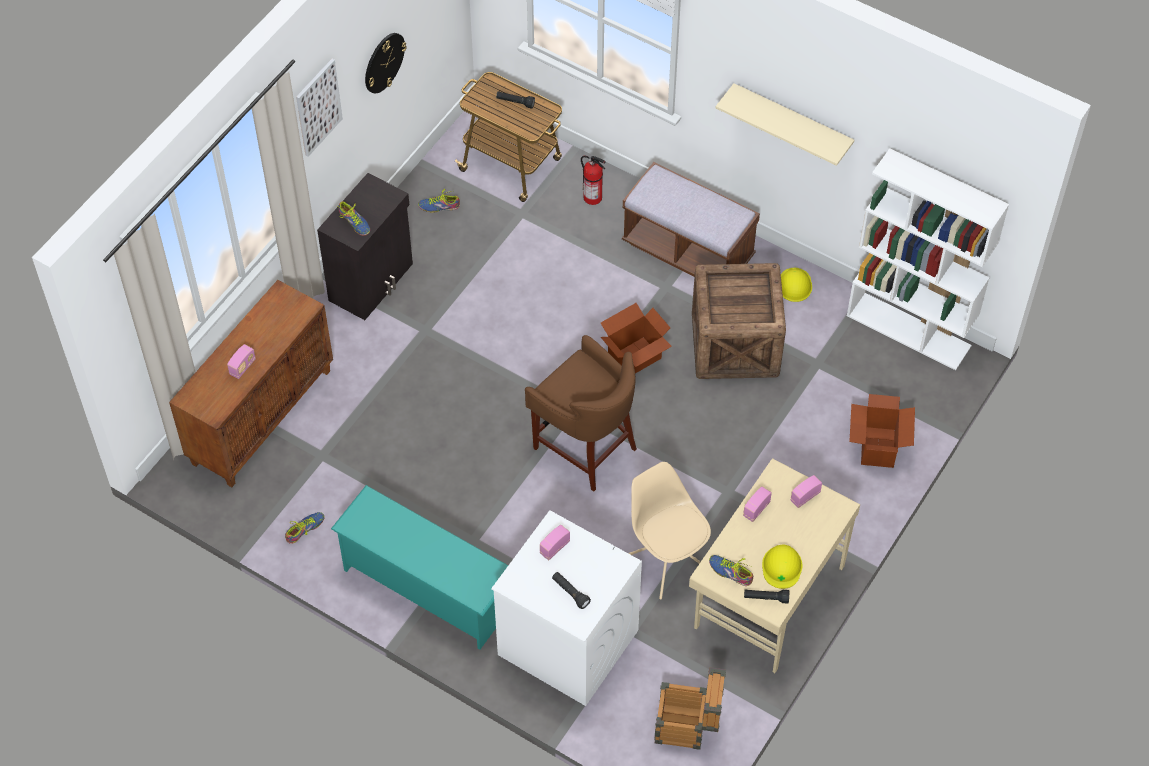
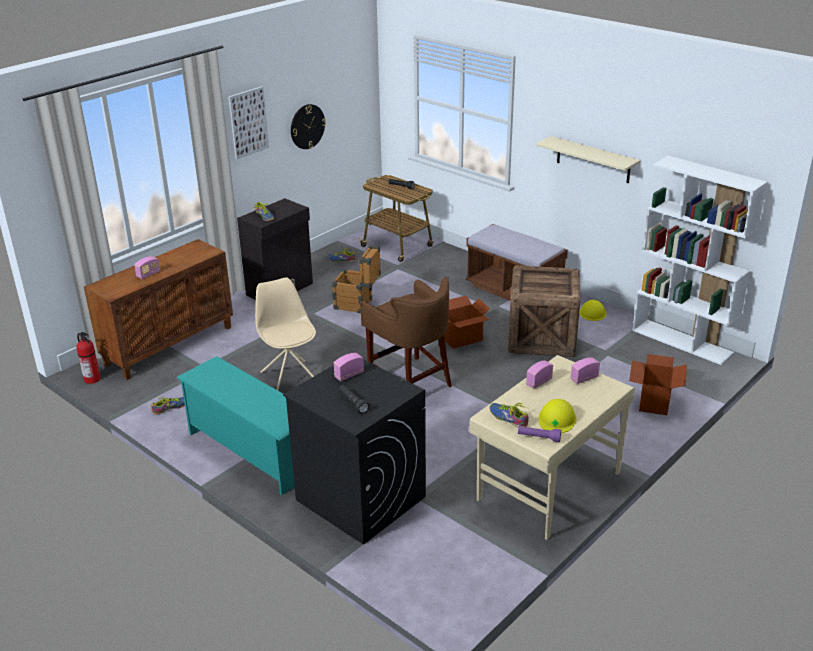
camera: 10 degrees right, 25 degrees down
(567, 642) = (359, 498): white washing machine -> black washing machine
(593, 197) = (451, 263): fire extinguisher -> fire extinguisher (92, 379)
(666, 561) = (461, 454): beige chair -> beige chair (290, 378)
(688, 727) = (456, 571): crate -> crate (358, 305)
(766, 598) = (538, 438): black flashlight -> purple flashlight

